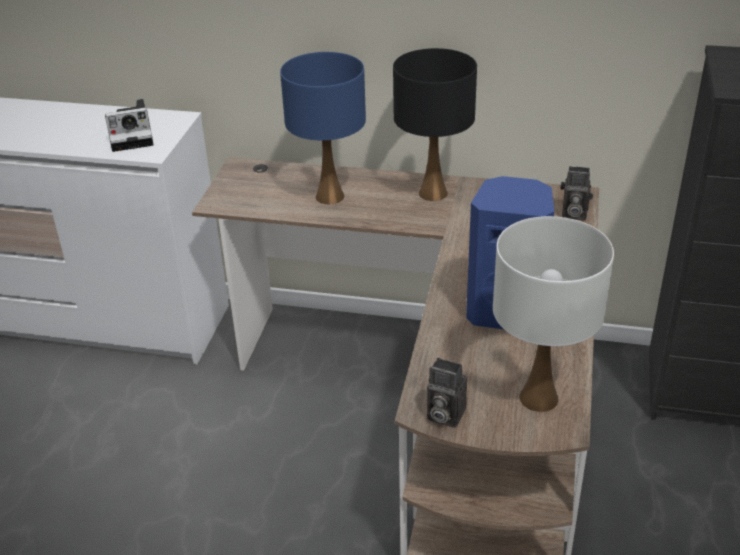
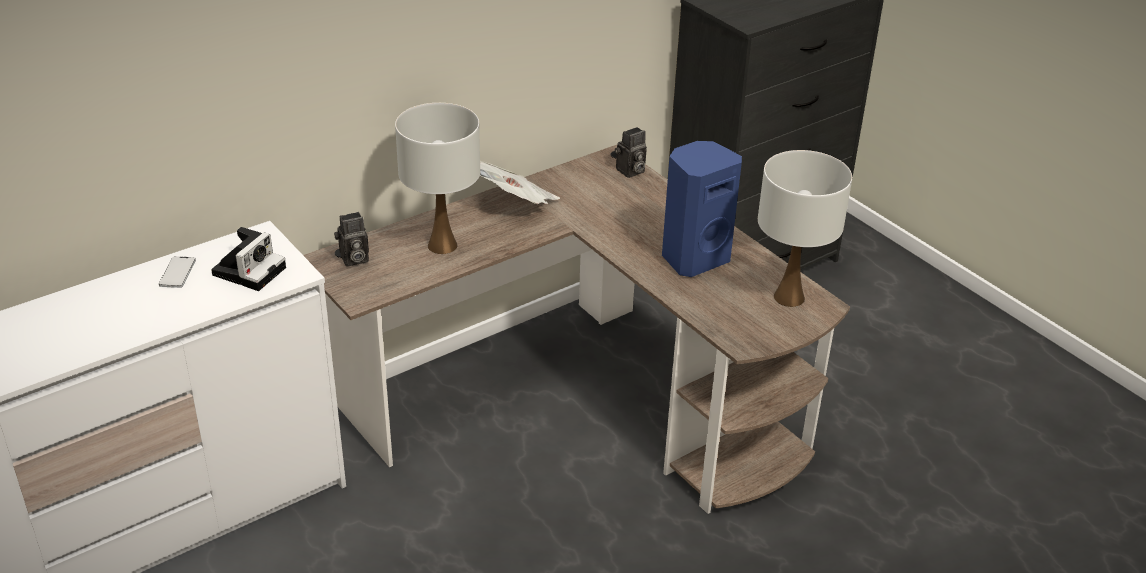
camera: 50 degrees left, 0 degrees up
(96, 118) = (177, 273): none -> phone
(330, 196) = (442, 245): blue table lamp -> white table lamp
(433, 193) = (515, 203): black table lamp -> newspaper
(443, 415) = (757, 339): camera -> camera (353, 259)

